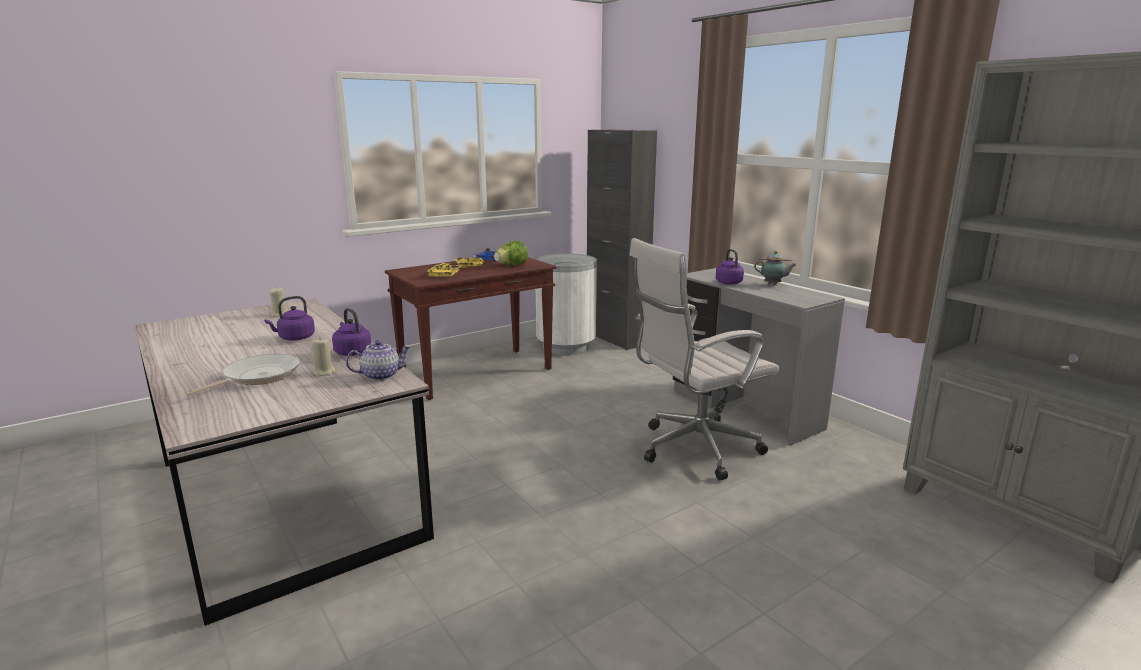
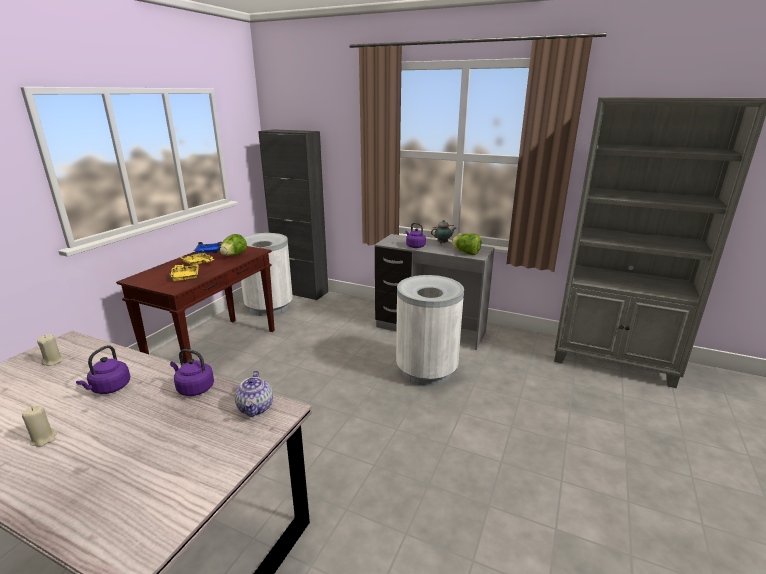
camera: 30 degrees left, 5 degrees up
(257, 376) = (124, 452): frying pan -> none
(324, 372) = (194, 422): beige candle -> beige candle (44, 439)
(381, 375) = (256, 408): teapot -> teapot turned 135 degrees clockwise
(693, 449) = (426, 371): white office chair -> white trash can
(789, 298) = (466, 253): none -> lettuce

